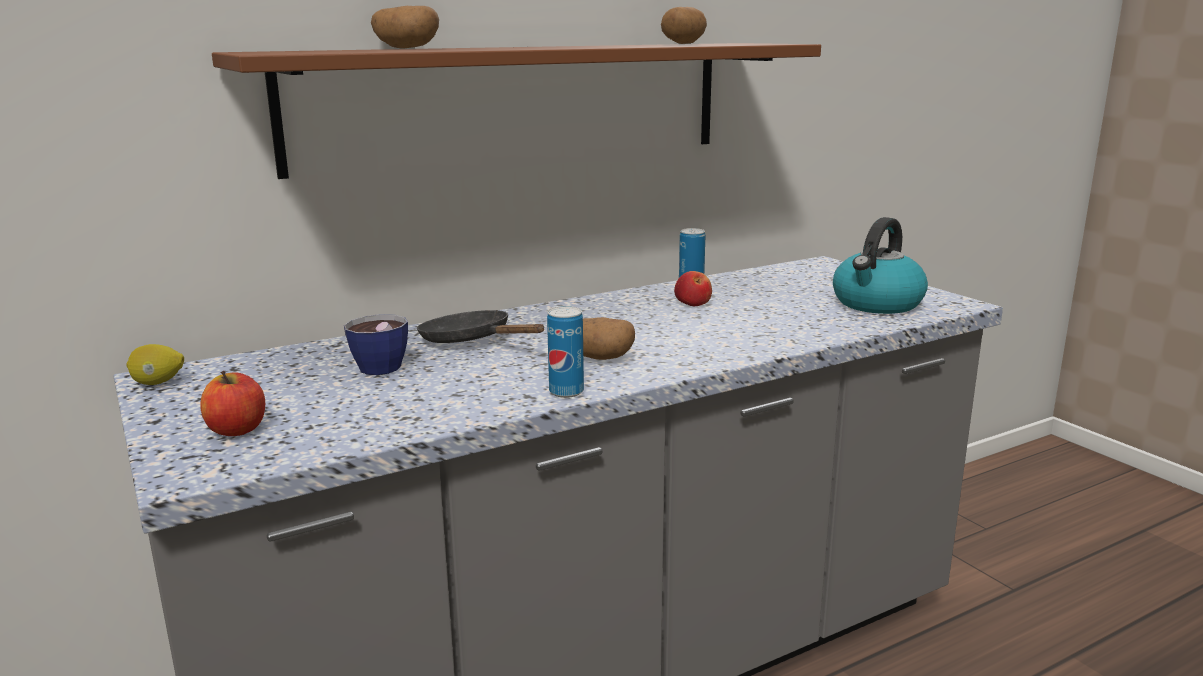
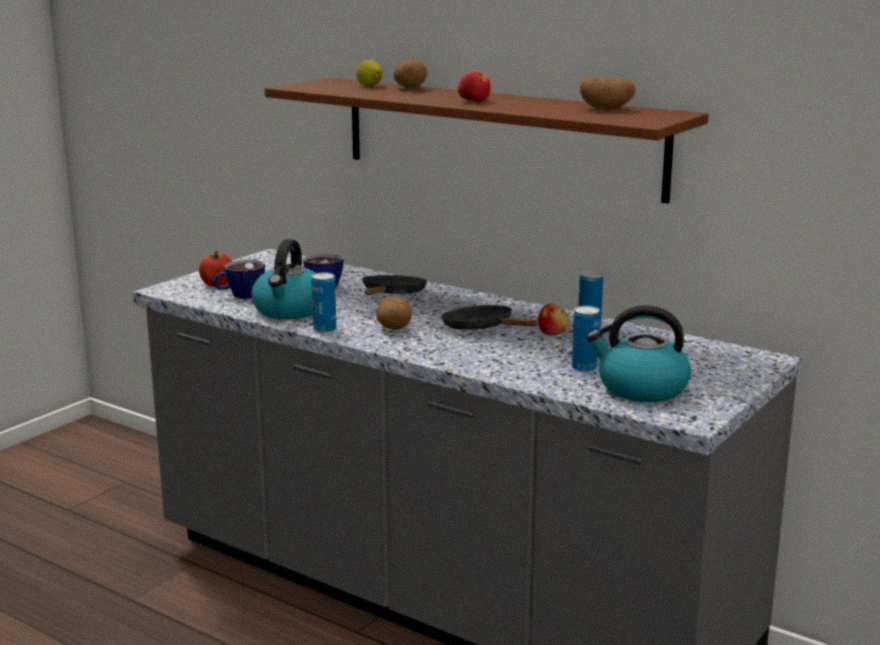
camera: 65 degrees right, 0 degrees up
(158, 383) = (262, 257): lemon -> lemon (369, 86)
(327, 422) = (239, 295): none -> cup
(454, 400) = (290, 310): none -> kettle
(562, 46) = (474, 100): none -> apple
(652, 324) = (482, 329): none -> black frying pan
(809, 311) = (584, 368): none -> can

